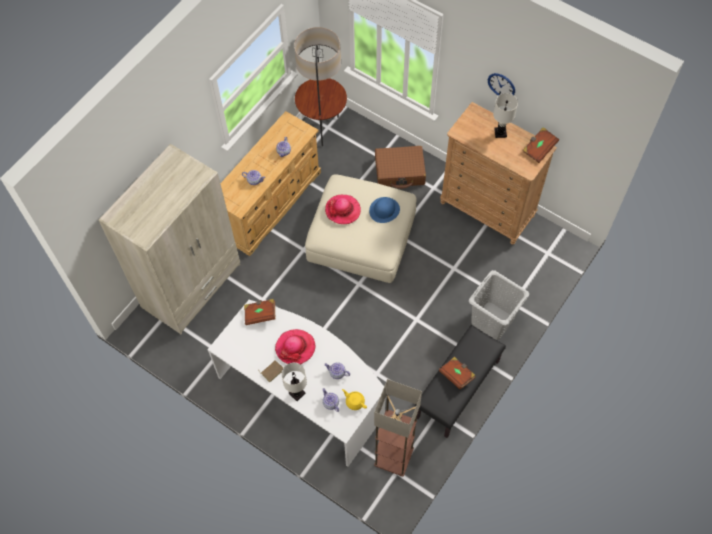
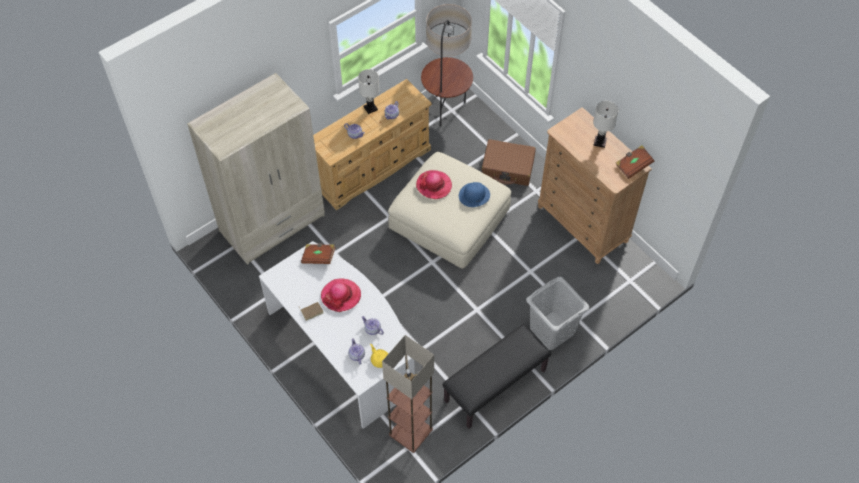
camera: 15 degrees right, 5 degrees down
(297, 393) = (328, 337): white table lamp -> white table lamp (370, 108)
(457, 375) = (492, 366): brown book -> none
(501, 85) = (609, 94): wall clock -> none

